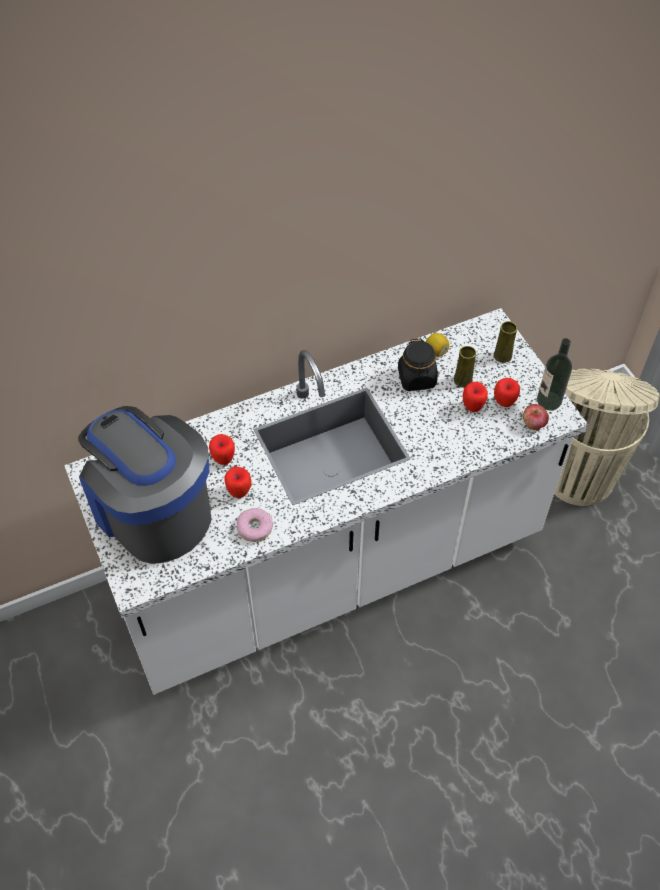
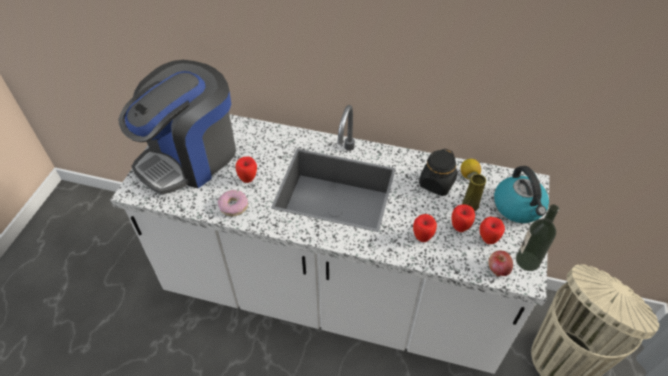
camera: 40 degrees right, 5 degrees down
(152, 511) = (190, 157): coffee machine -> coffee machine turned 135 degrees counterclockwise
(223, 459) = (260, 154): apple -> apple (422, 237)
(502, 356) = (518, 207): yellow vase -> kettle

